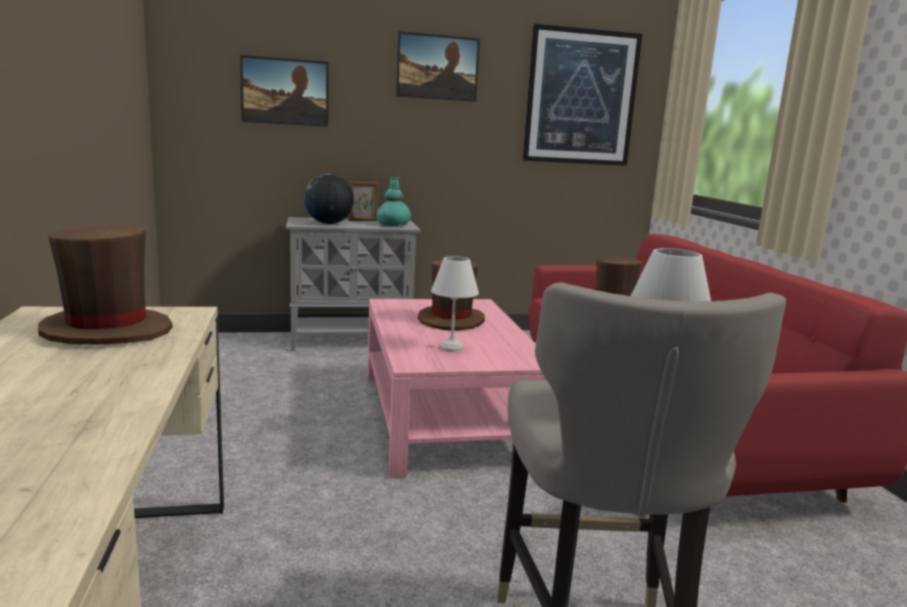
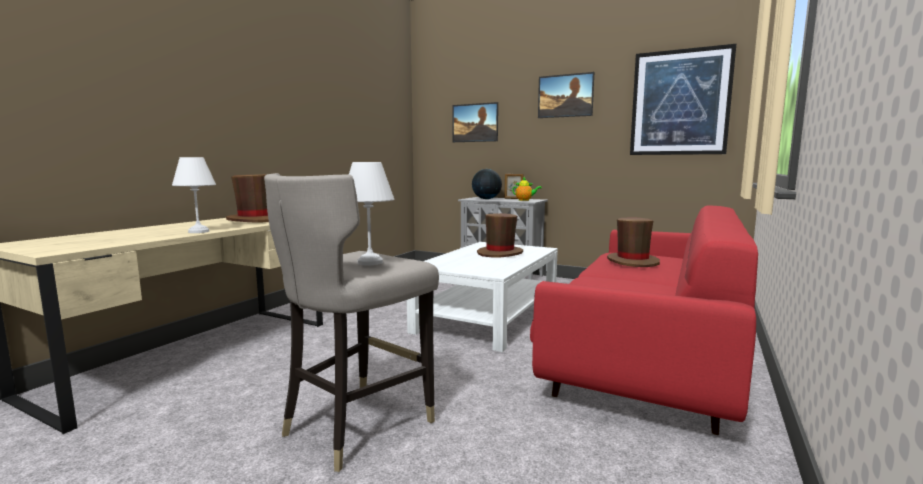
camera: 40 degrees right, 5 degrees down
(393, 225) = (525, 200): turquoise vase -> teapot
(447, 417) = (488, 316): pink coffee table -> white coffee table
(451, 347) = (464, 262): white table lamp -> white table lamp (199, 231)

